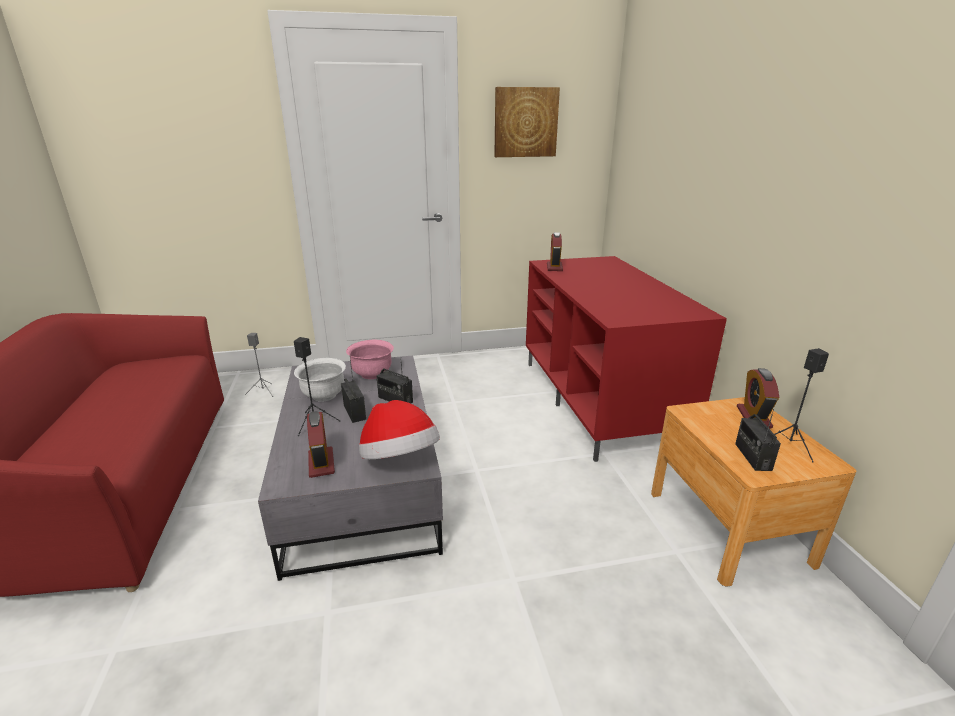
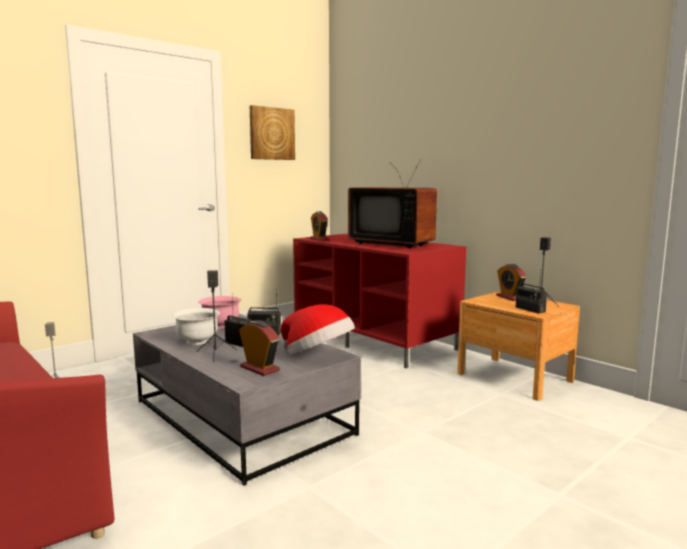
camera: 30 degrees left, 15 degrees down
(629, 294) = (393, 244): none -> television

